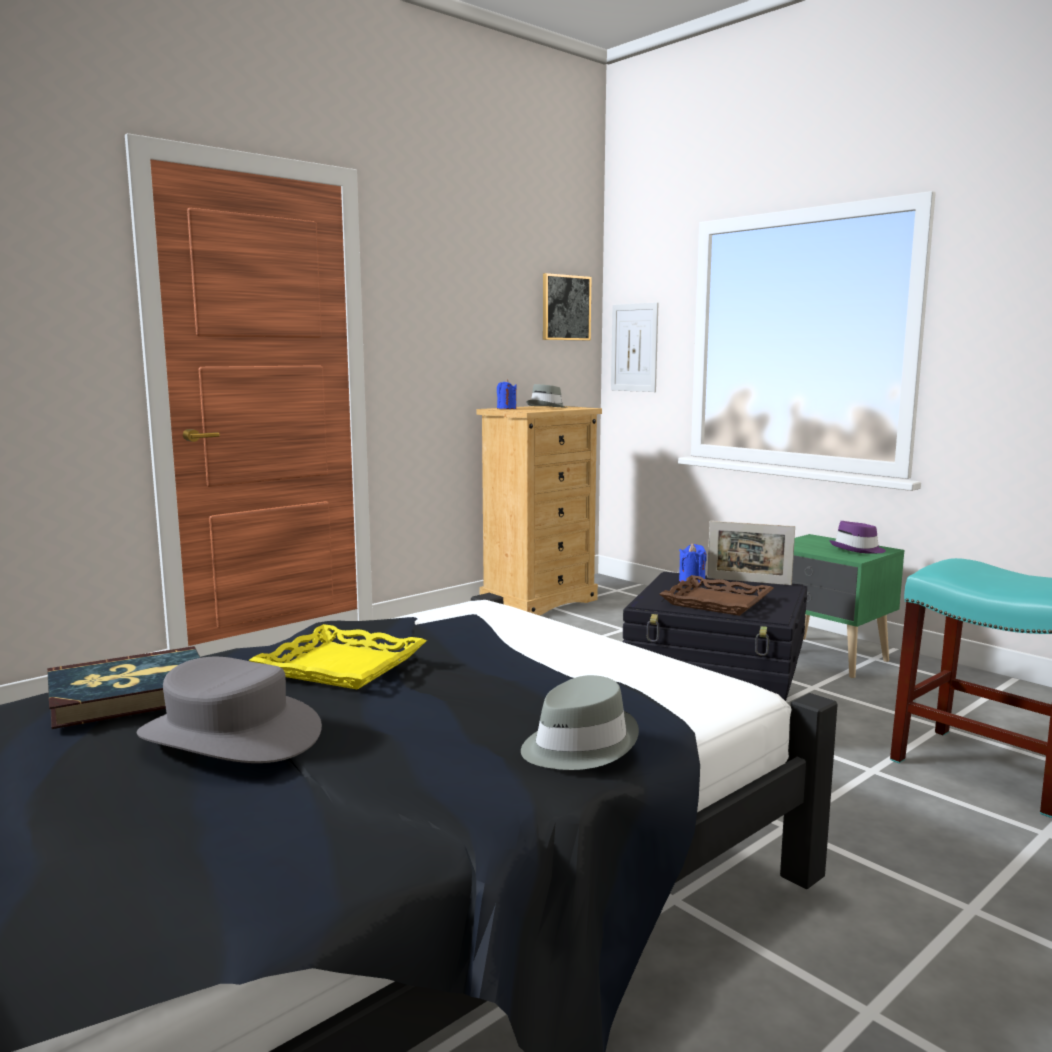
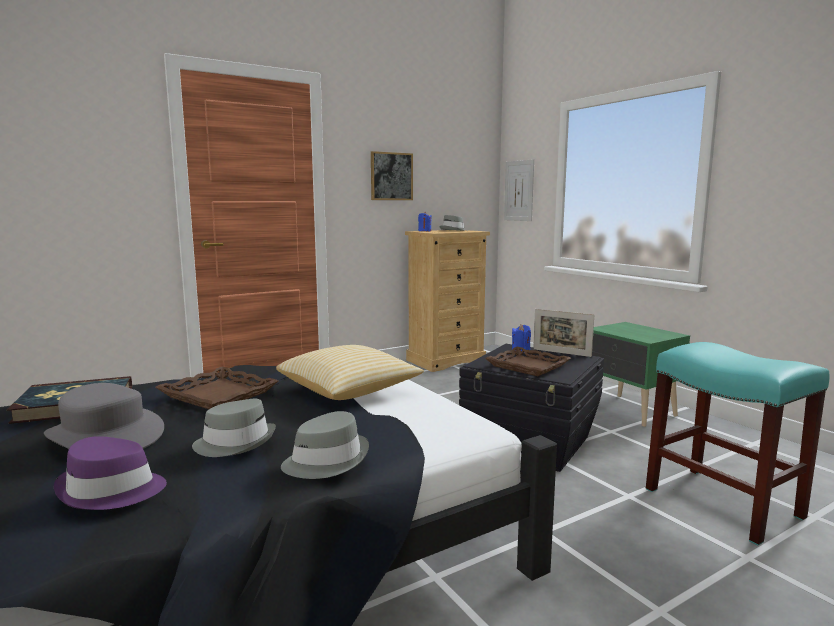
camera: 10 degrees right, 0 degrees up
(340, 667) = (217, 395): yellow tray -> brown tray
(434, 730) = (235, 442): none -> grey hat
(519, 649) = (349, 390): none -> pillow
(565, 307) = (472, 164): picture -> picture (391, 176)
(858, 550) = (654, 334): purple hat -> purple hat (111, 491)

